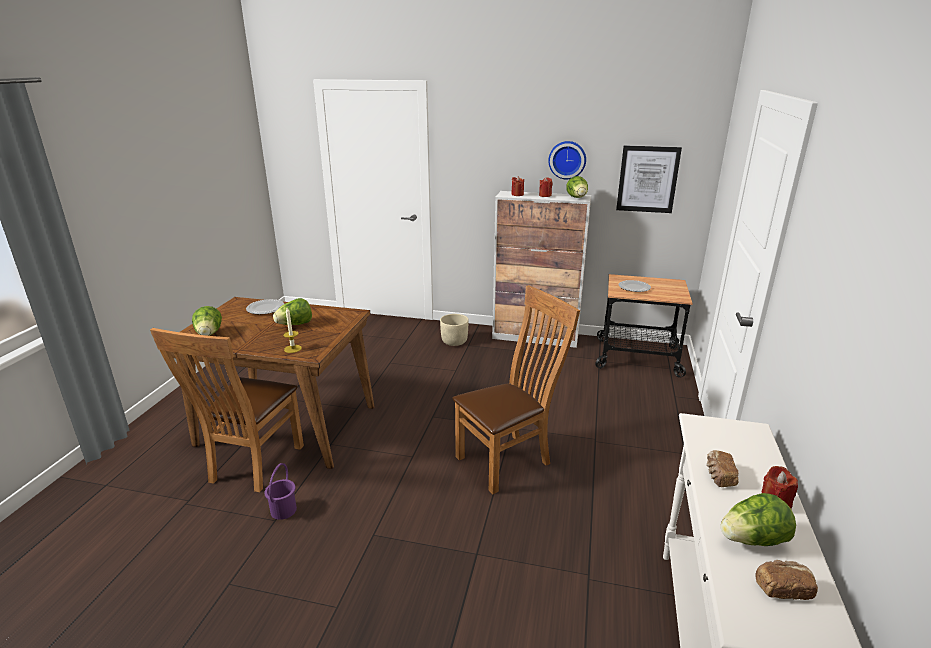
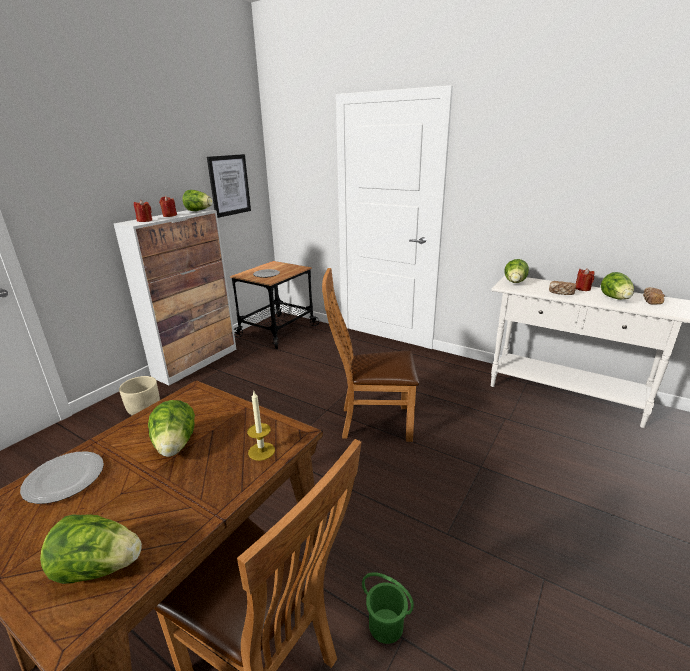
camera: 70 degrees left, 0 degrees up
(283, 510) = (386, 626): purple bucket -> green bucket
(508, 459) = (371, 422): brown chair -> brown chair turned 75 degrees counterclockwise
(567, 159) = (166, 177): wall clock -> none
(726, 432) = (515, 283): none -> lettuce

